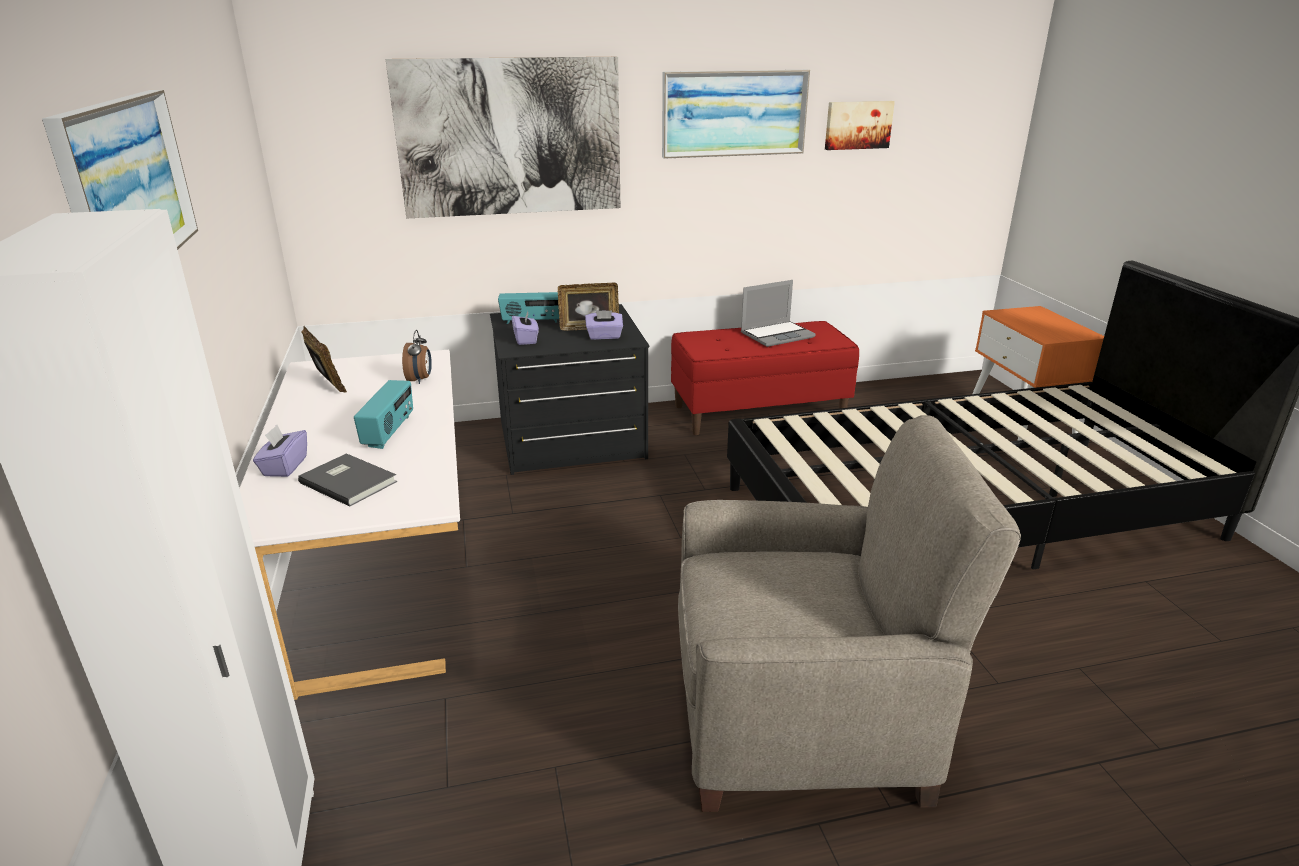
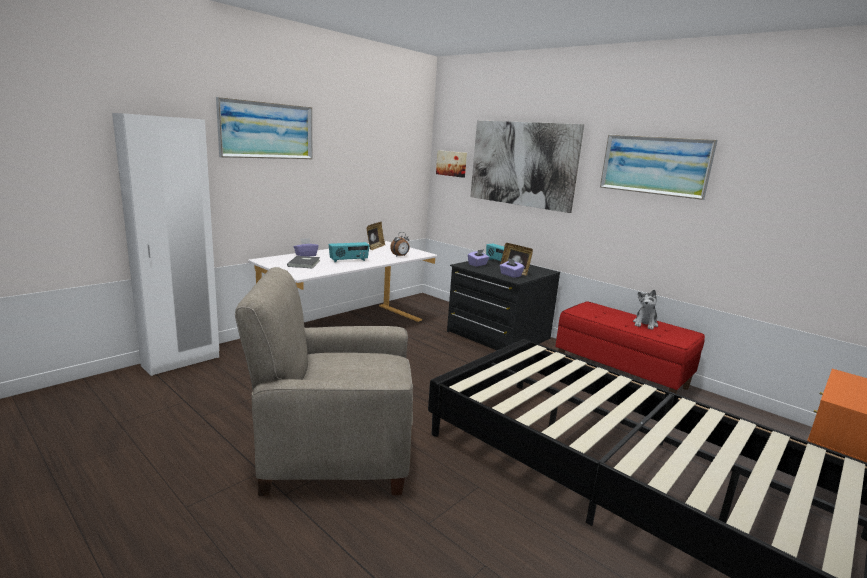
camera: 55 degrees right, 10 degrees down
(777, 335) = (645, 324): laptop -> plush toy
(801, 717) = (335, 451): beige armchair -> beige armchair turned 120 degrees clockwise
(857, 125) = (760, 186): picture -> picture (452, 163)

